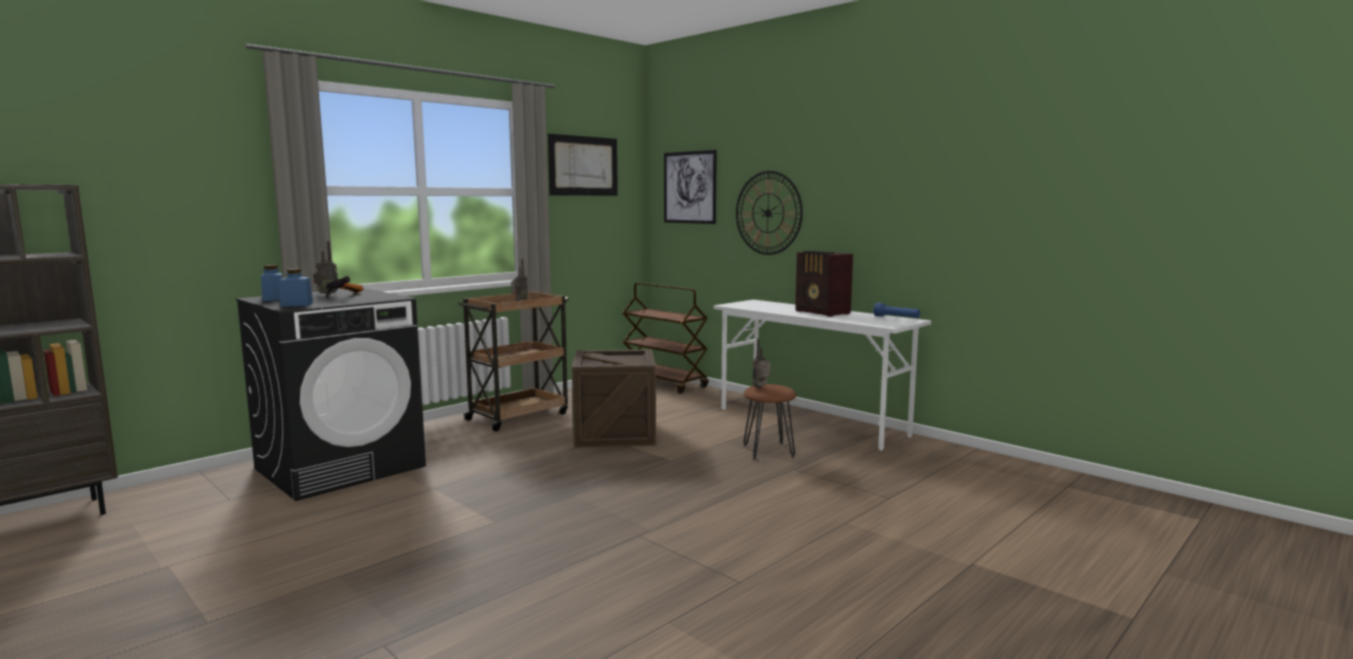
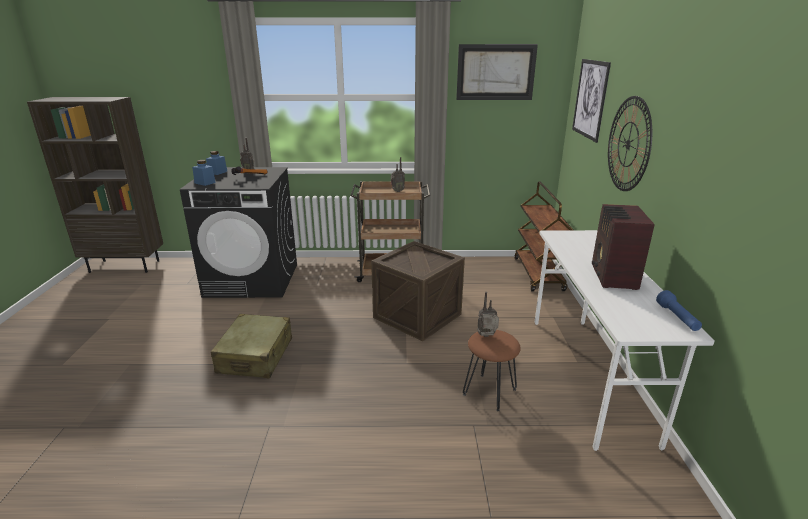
camera: 45 degrees right, 15 degrees up
(506, 509) = (256, 355): none -> beige suitcase

